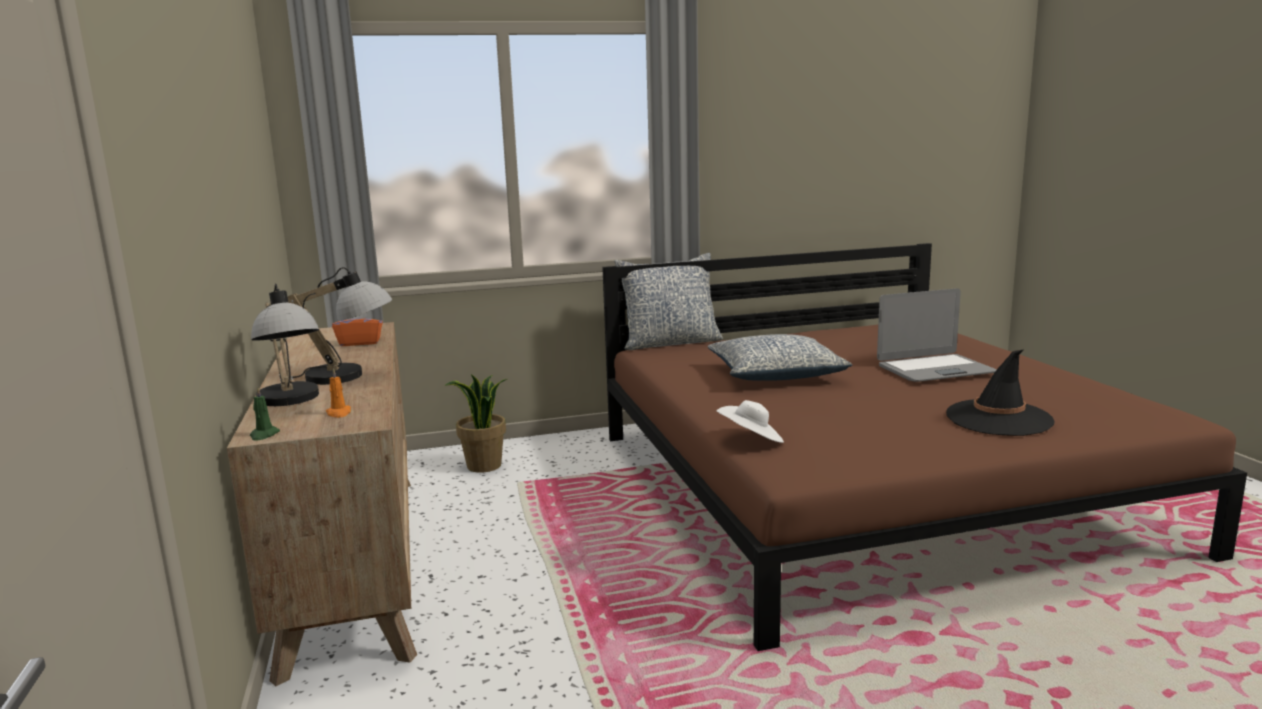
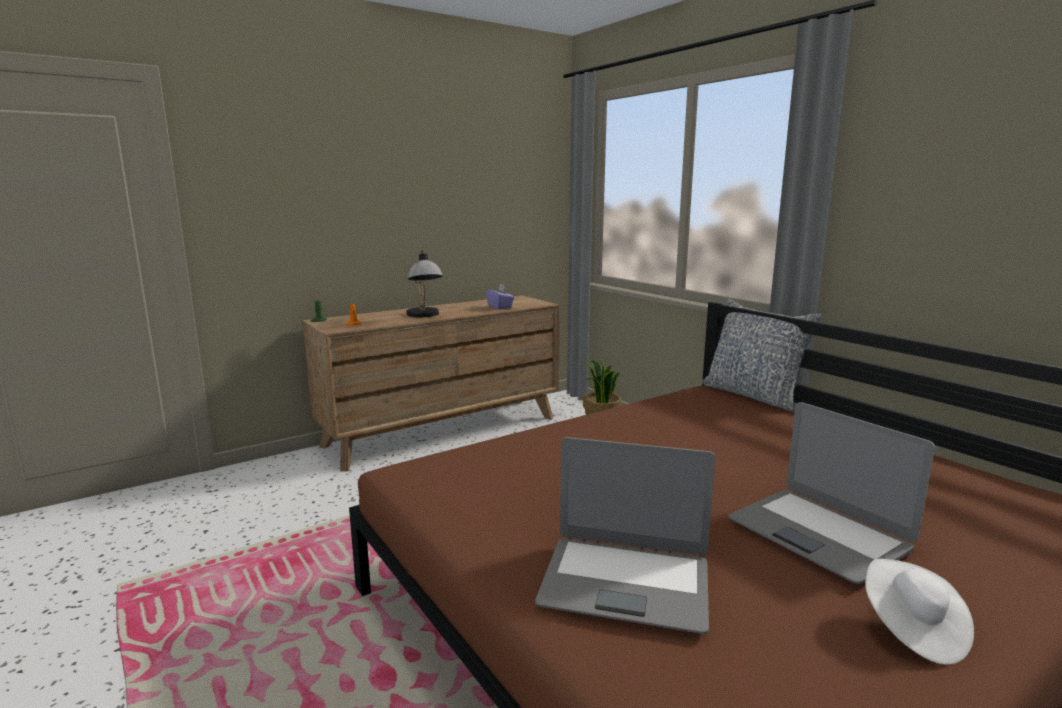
camera: 70 degrees right, 0 degrees up
(291, 401) = (374, 316): table lamp -> none
(360, 342) = (500, 307): orange tissue box -> purple tissue box
(751, 440) = (478, 451): white hat -> white hat (912, 629)
(776, 374) = (691, 446): pillow -> none
(998, 418) = (625, 583): black hat -> laptop

